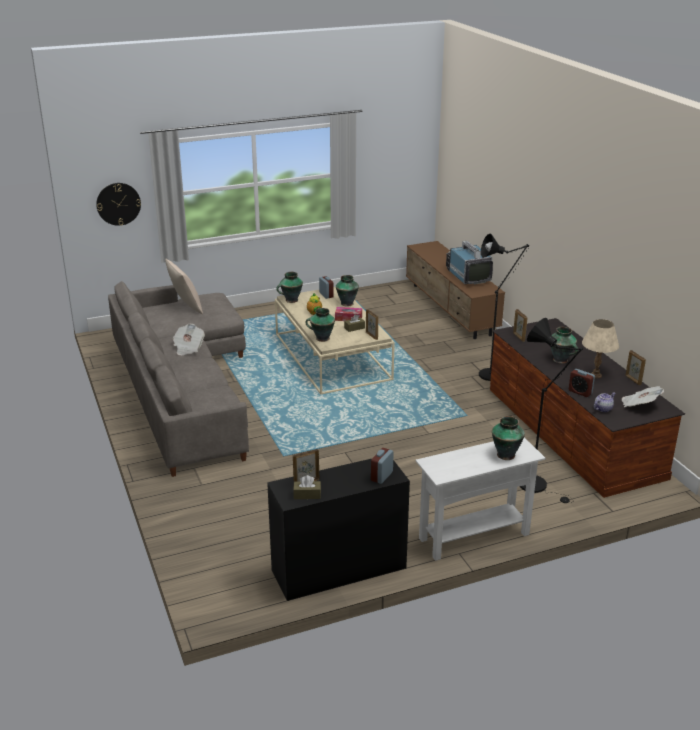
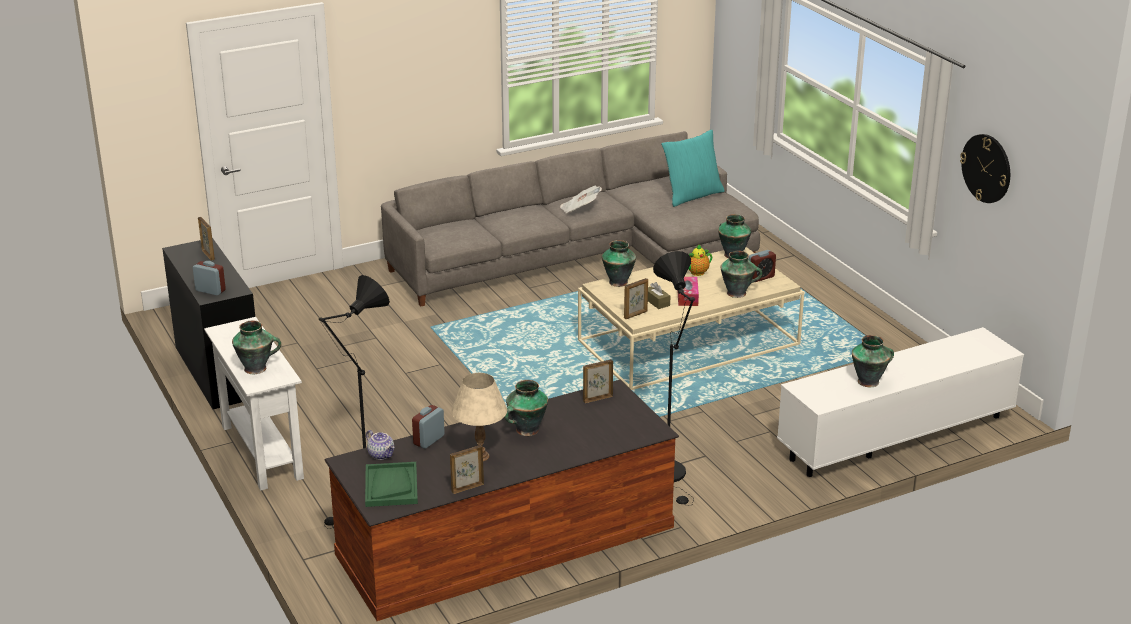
camera: 85 degrees right, 0 degrees up
(118, 204) = (744, 48): wall clock -> wall clock (986, 168)
(186, 307) = (692, 195): beige pillow -> turquoise pillow
(307, 495) = (186, 256): brown tissue box -> none
(450, 310) = (894, 437): brown tv stand -> white tv stand
(468, 276) = (869, 381): television -> vase
(639, 405) = (391, 486): newspaper -> green tray

